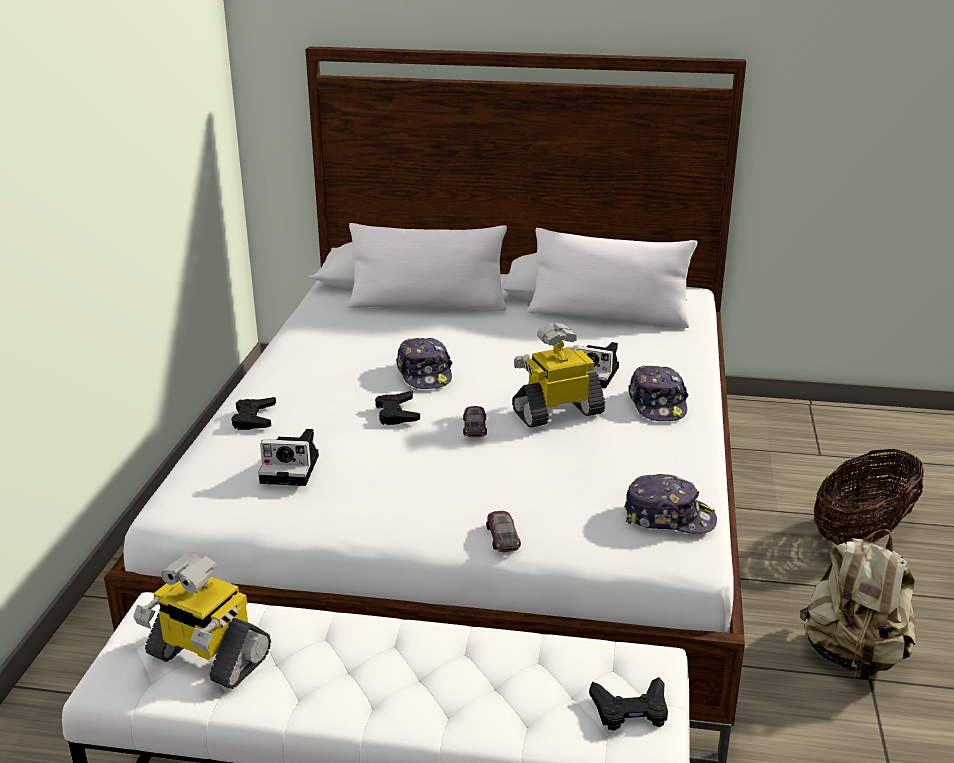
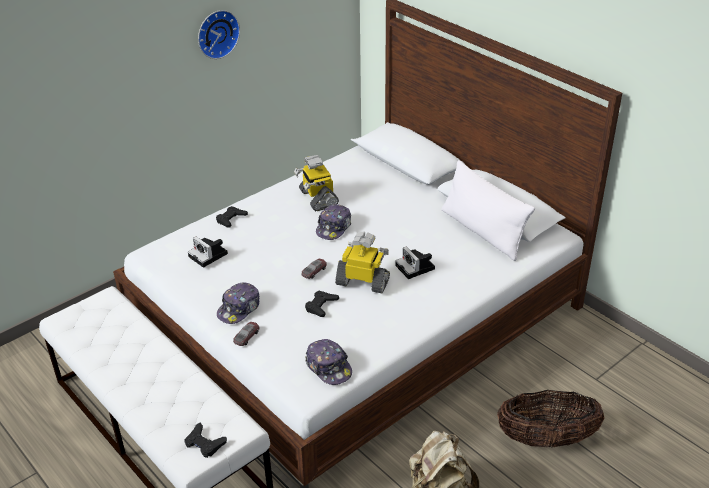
camera: 40 degrees right, 10 degrees up
(107, 112) = (216, 33): none -> wall clock
(207, 657) = (98, 328): toy robot -> toy robot (317, 198)
(397, 413) = (289, 246): black game controller -> black game controller (321, 306)
(428, 305) = (397, 182): white pillow -> none
(658, 404) = (421, 302): cap -> cap (239, 309)

